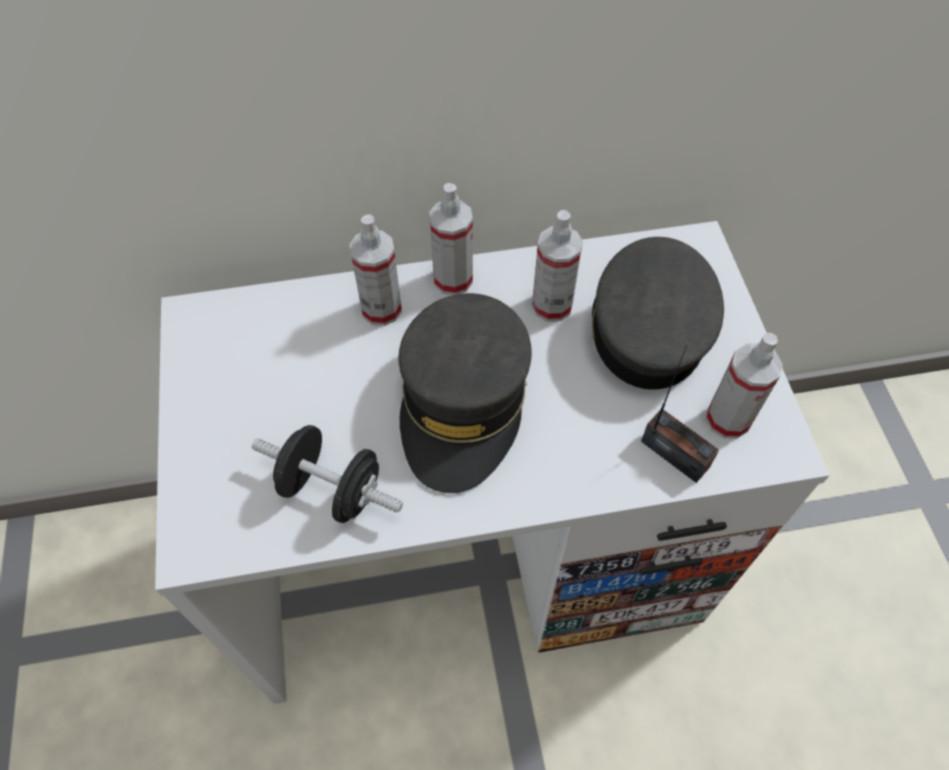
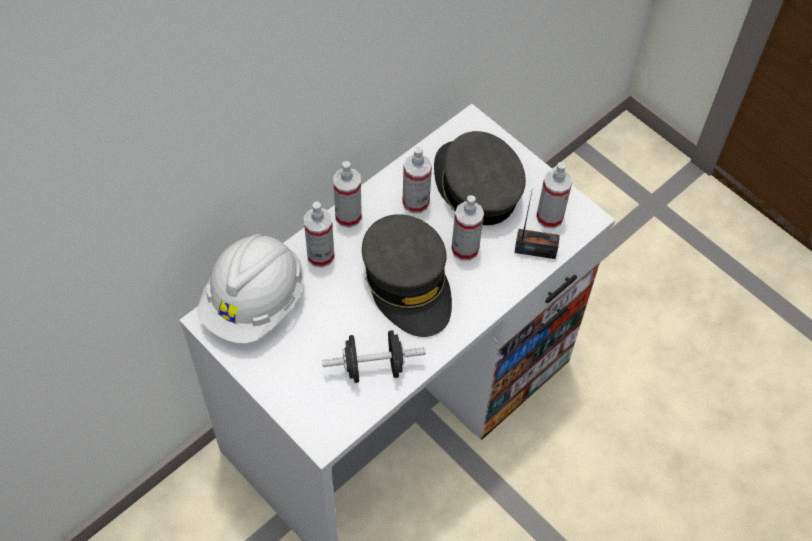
camera: 35 degrees left, 0 degrees up
(258, 324) = (255, 303): none -> white hard hat
(574, 399) = (465, 249): none -> spray bottle

